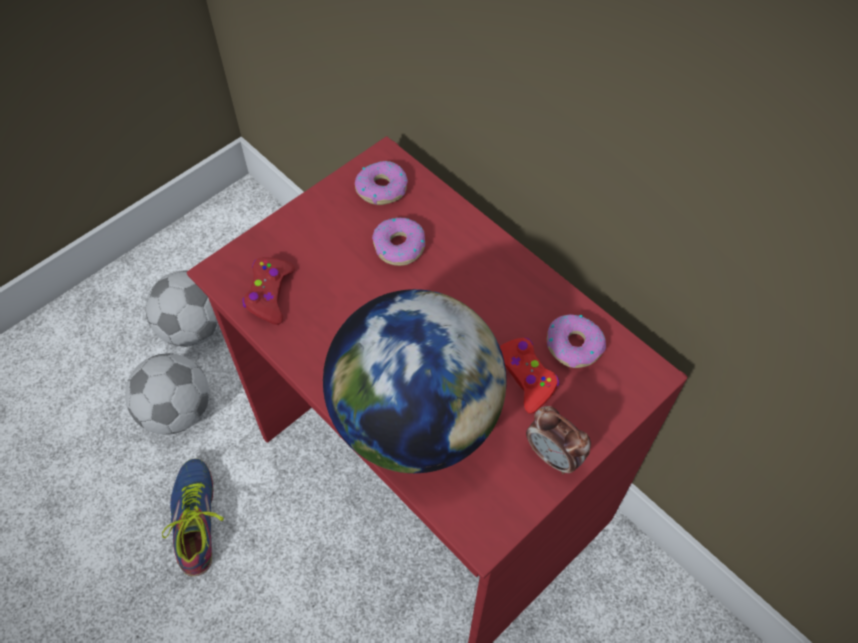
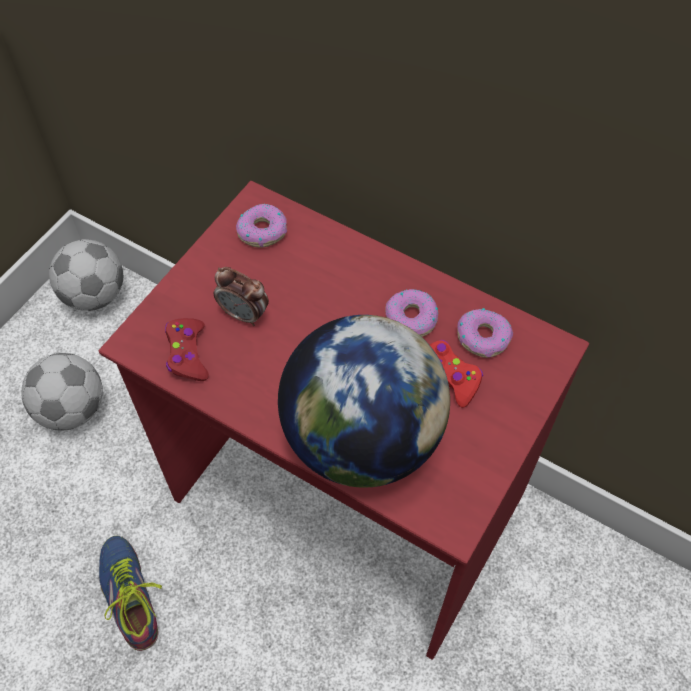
camera: 15 degrees left, 0 degrees up
(178, 411) = (80, 494): football -> football (95, 295)
(399, 246) = (296, 282): donut -> donut (411, 318)
(553, 456) = (495, 440): alarm clock -> alarm clock (244, 314)

